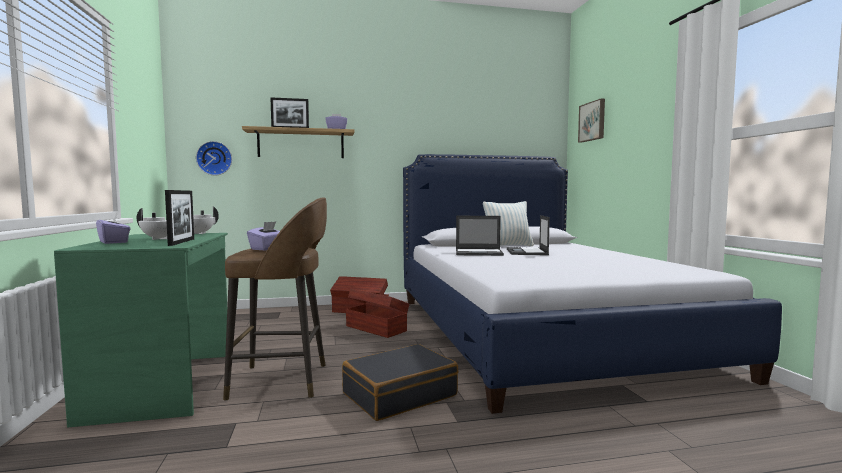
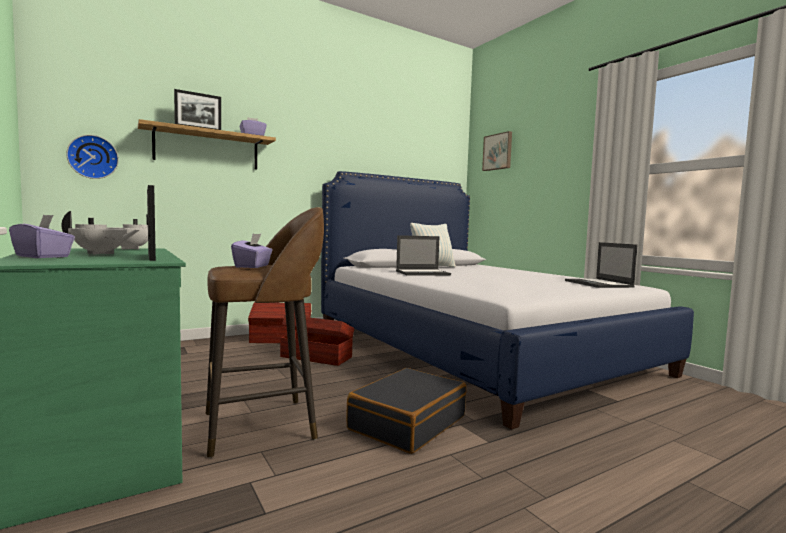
camera: 20 degrees left, 0 degrees up
(527, 252) = (464, 272): laptop -> laptop (599, 284)

